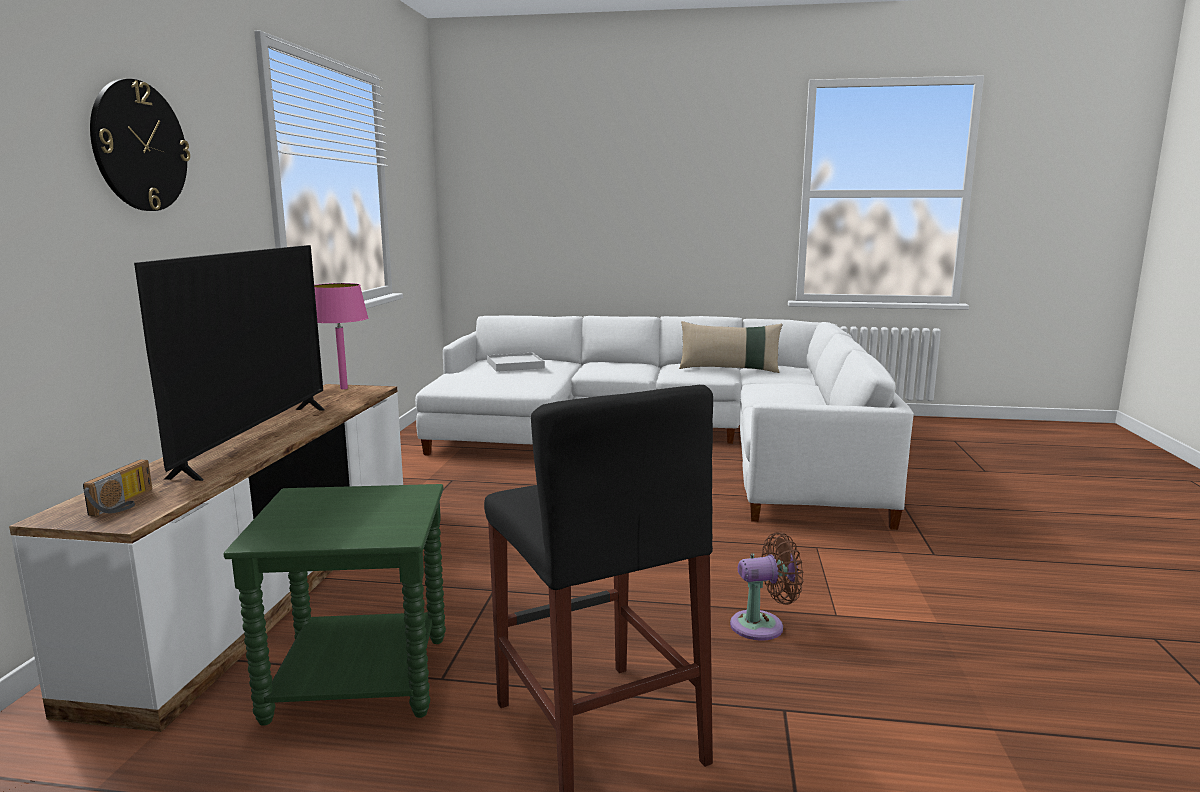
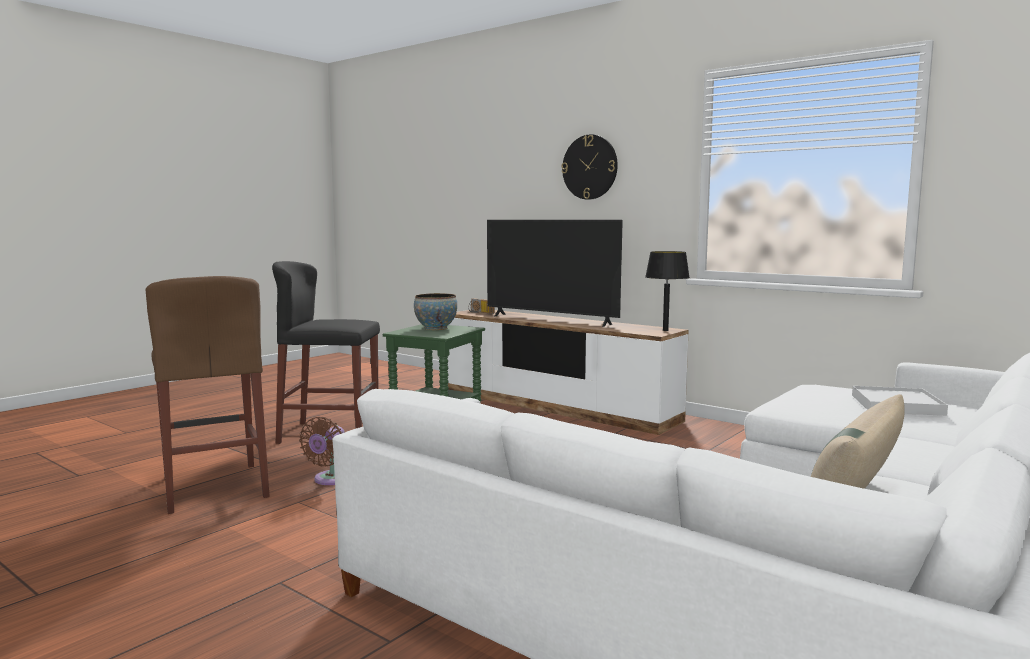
camera: 120 degrees right, 5 degrees down
(319, 518) = (436, 328): none -> bowl
(343, 388) = (665, 330): pink table lamp -> black table lamp
(908, 698) = (214, 487): none -> brown stool

